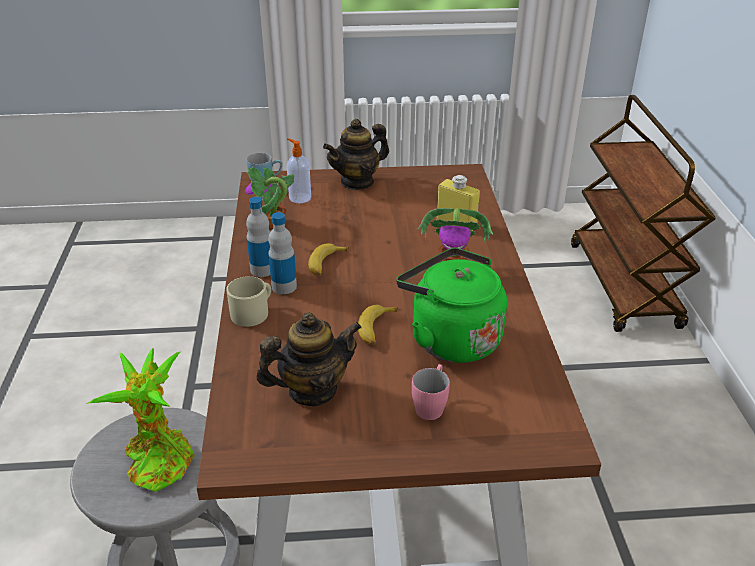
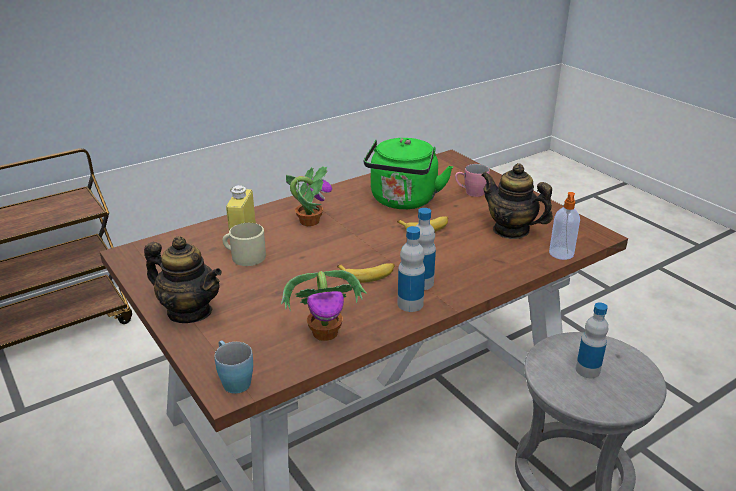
camera: 120 degrees left, 5 degrees down
(158, 458) = (587, 370): potted plant -> bottle
(253, 312) = (469, 283): beige mug -> beige mug (244, 256)
(299, 197) = (255, 338): soap dispenser -> soap dispenser (561, 254)

